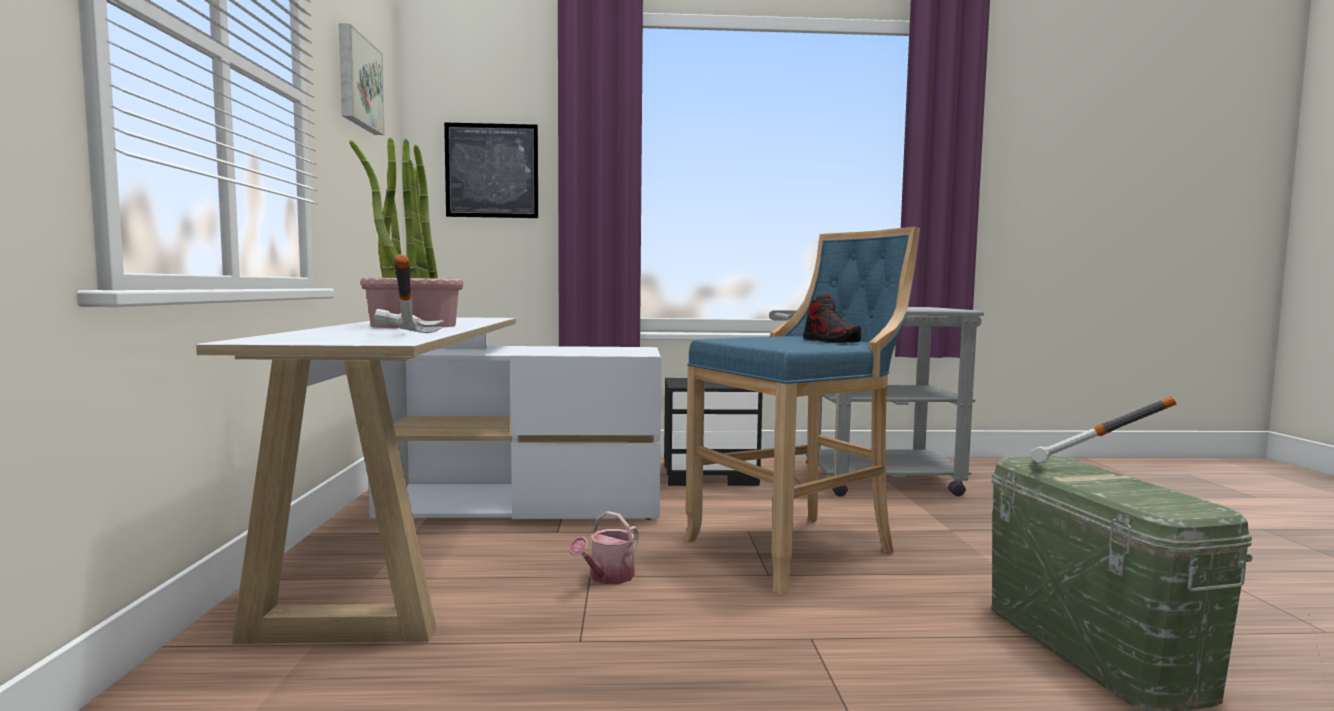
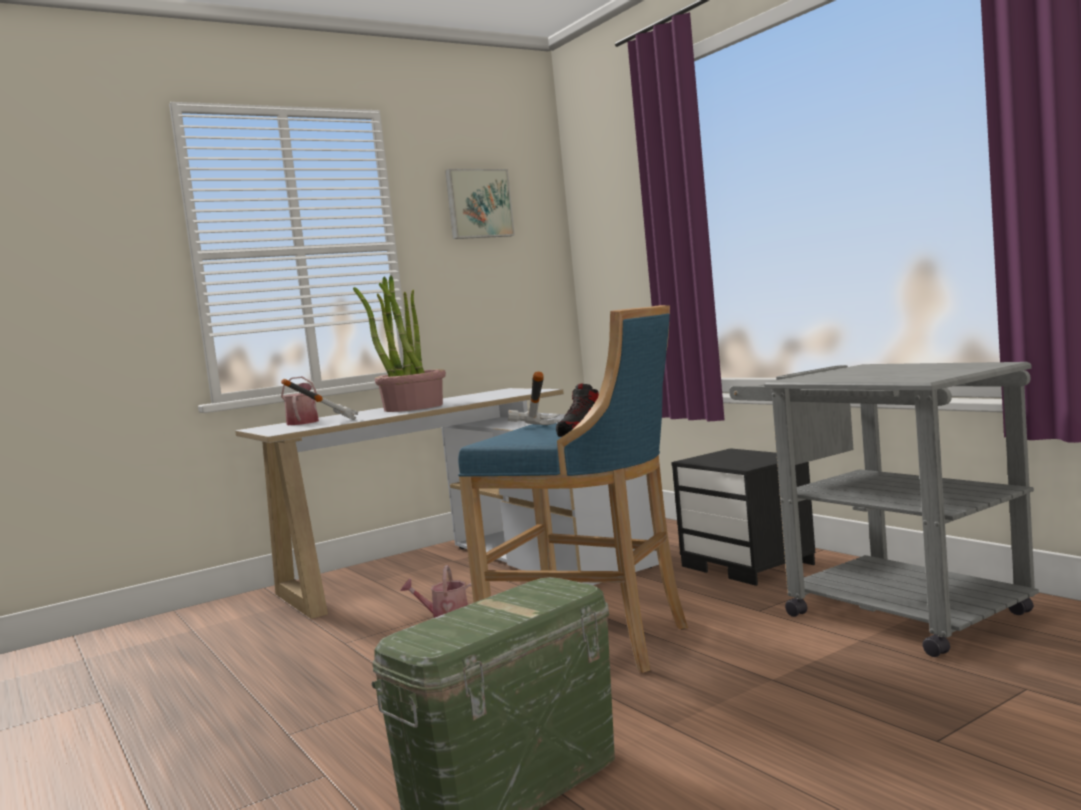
camera: 60 degrees right, 0 degrees up
(312, 335) = (303, 422): none -> watering can
(492, 171) = (618, 239): picture -> none
(1089, 473) = (522, 604): hammer -> hammer (530, 431)

